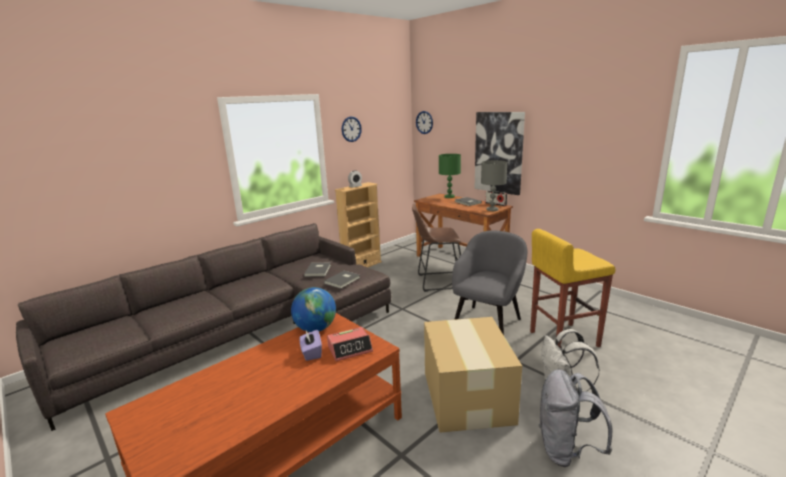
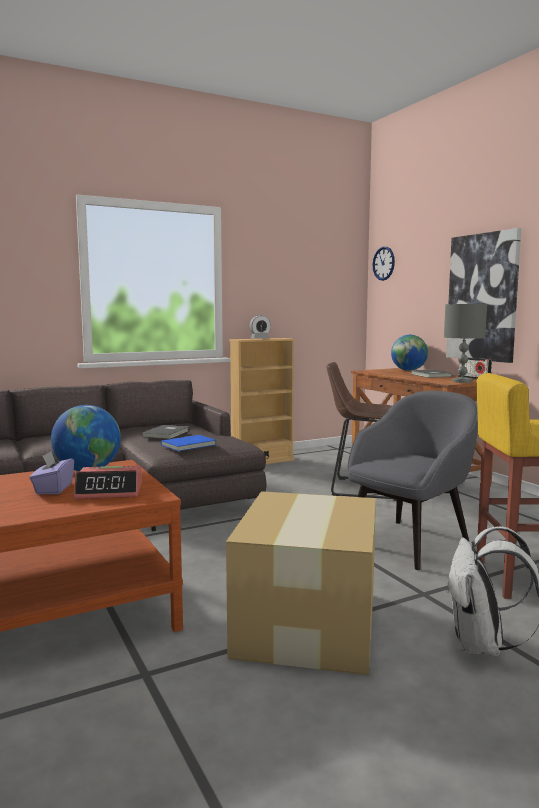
camera: 15 degrees right, 10 degrees down
(343, 280) = (190, 445): grey book -> blue book
(351, 129) = (267, 262): wall clock -> none
(449, 197) = (408, 370): green table lamp -> globe
(566, 450) = (436, 727): grey backpack -> none

